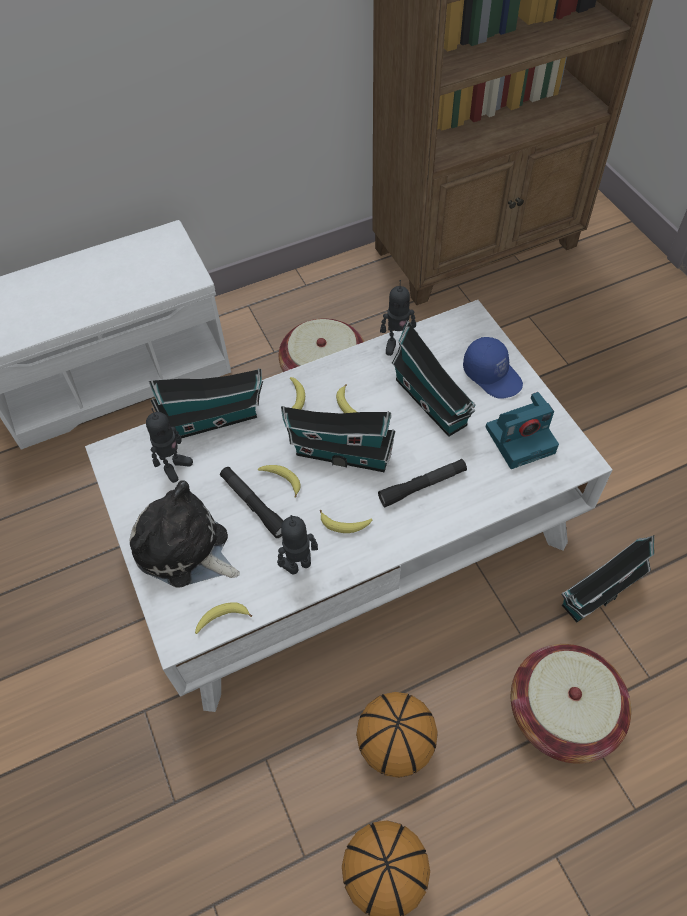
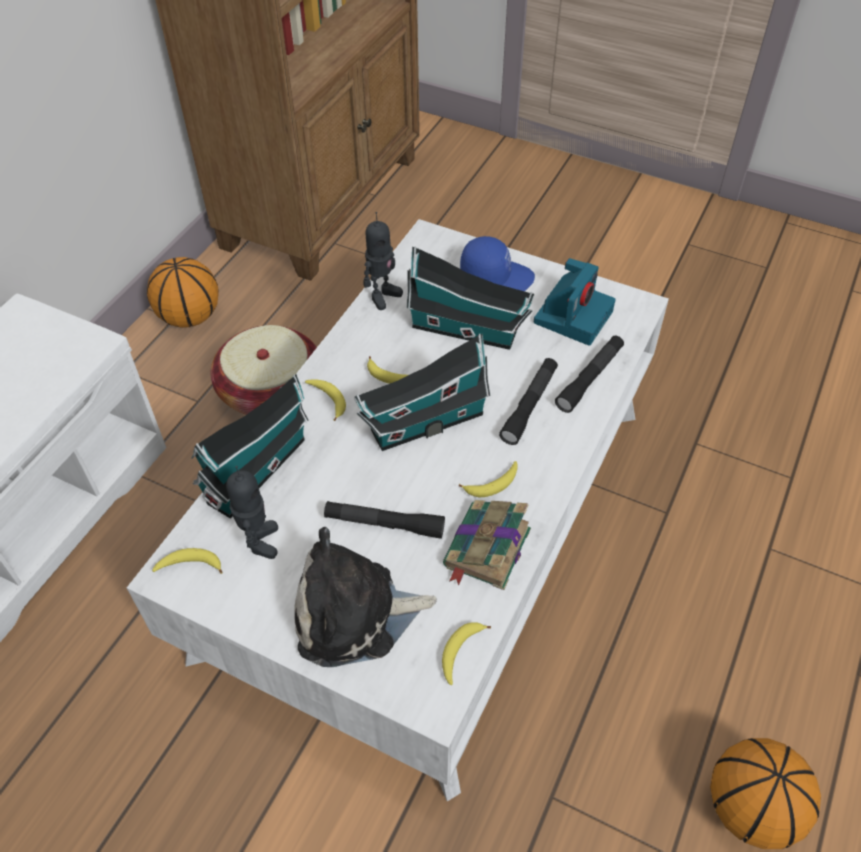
camera: 40 degrees left, 5 degrees down
(282, 480) = (390, 482): banana -> banana (190, 565)
(299, 565) = (486, 550): toy robot -> book
(396, 743) = (654, 685): basketball -> basketball (190, 316)
(486, 494) = (590, 378): none -> black flashlight
(562, 712) = (756, 553): basket -> none
(597, 594) = (693, 437): toy house -> none

